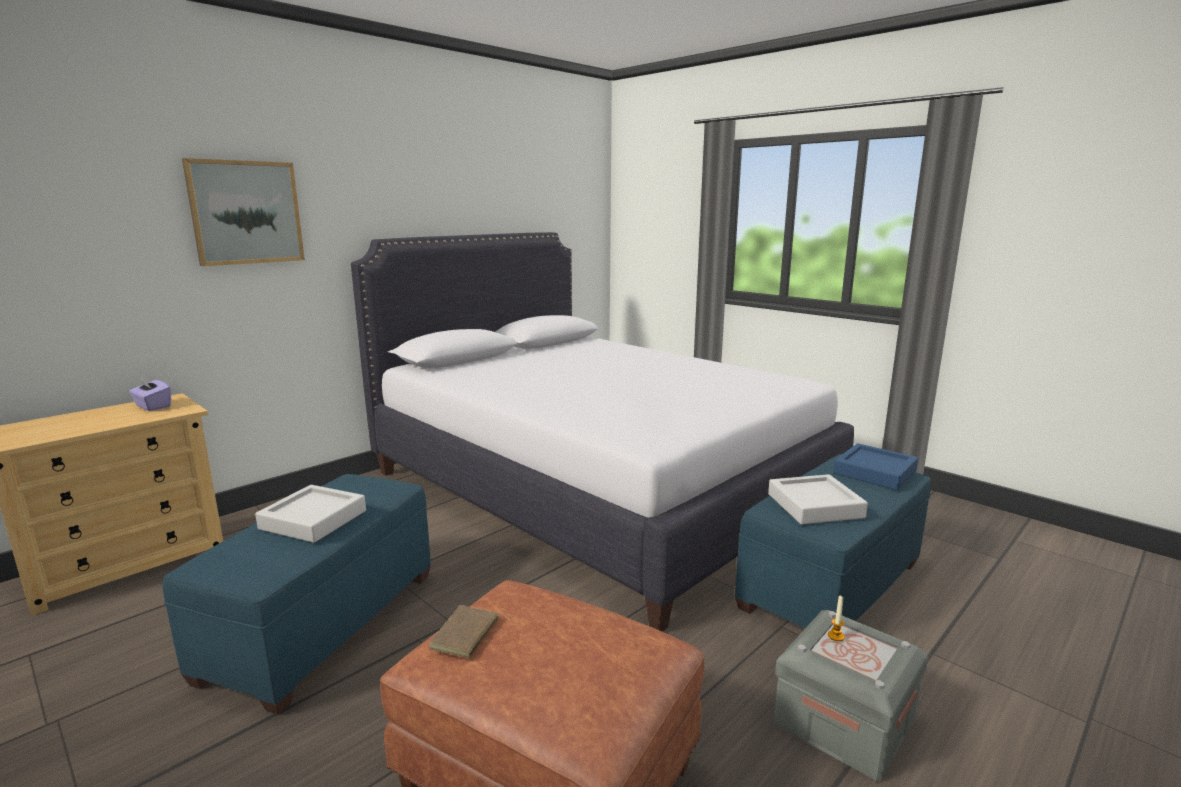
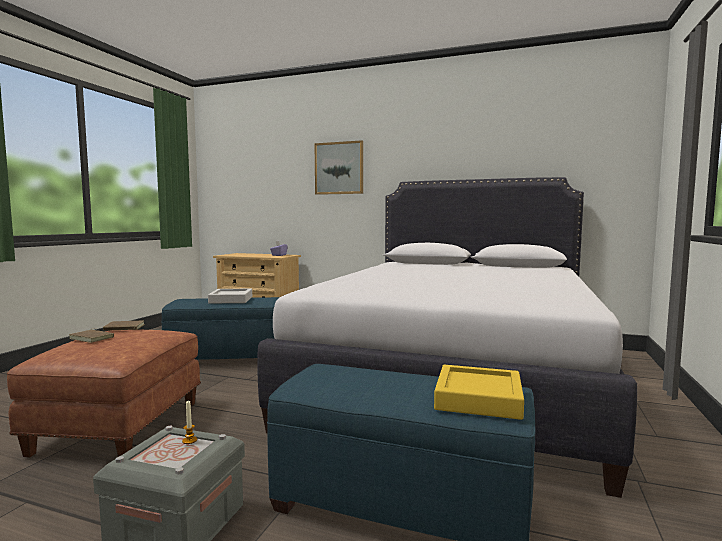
camera: 65 degrees right, 10 degrees down
(529, 667) = (93, 338): none -> brown book
(815, 505) = (345, 378): grey tray -> none
(875, 472) = (478, 398): blue tray -> yellow tray

